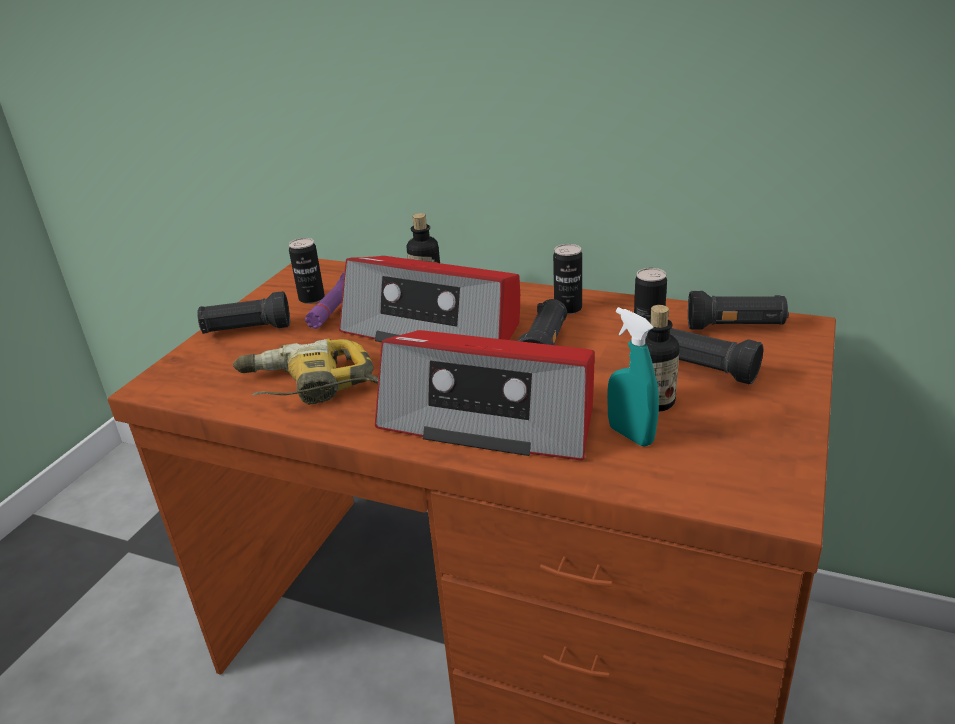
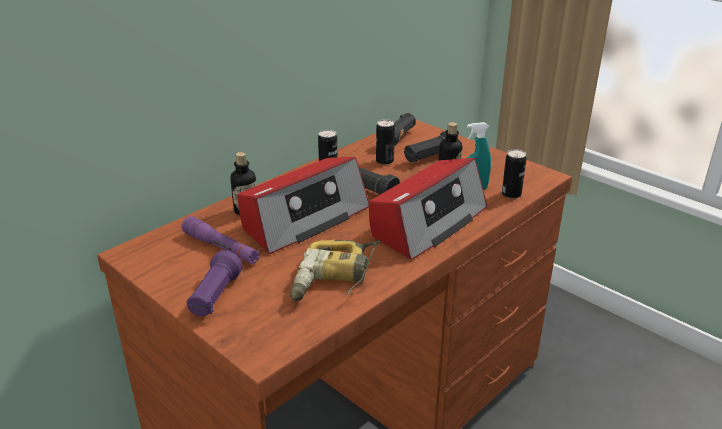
camera: 70 degrees left, 0 degrees up
(247, 330) = (215, 297): black flashlight -> purple flashlight
(311, 298) = (194, 259): can -> can (511, 194)

